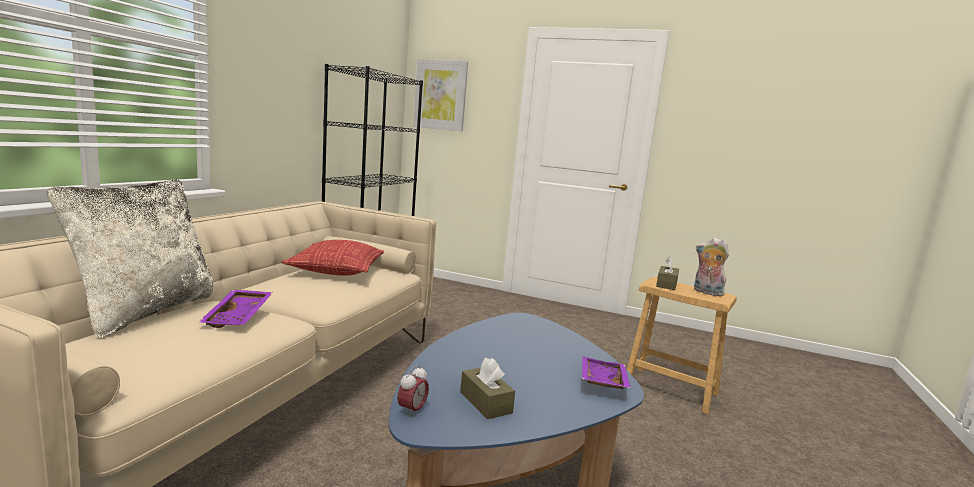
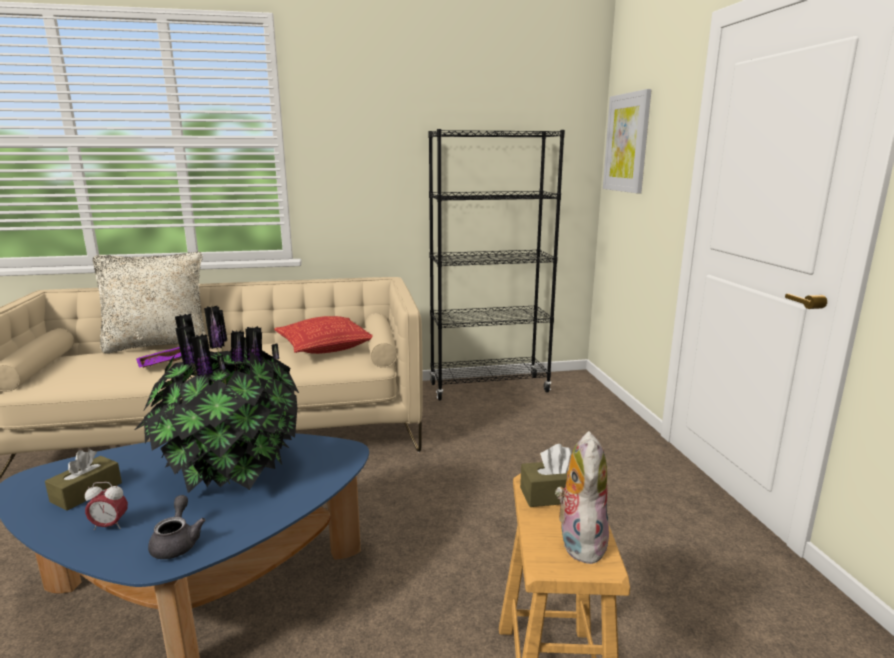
camera: 60 degrees right, 5 degrees up
(412, 411) = (57, 468): alarm clock -> alarm clock (110, 526)
(511, 351) = (229, 471): none -> potted plant
(601, 381) = (177, 542): purple tray -> grey teapot

